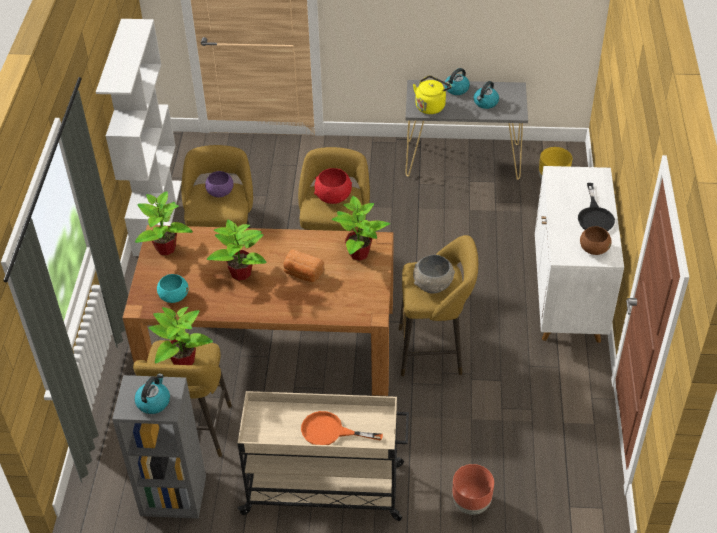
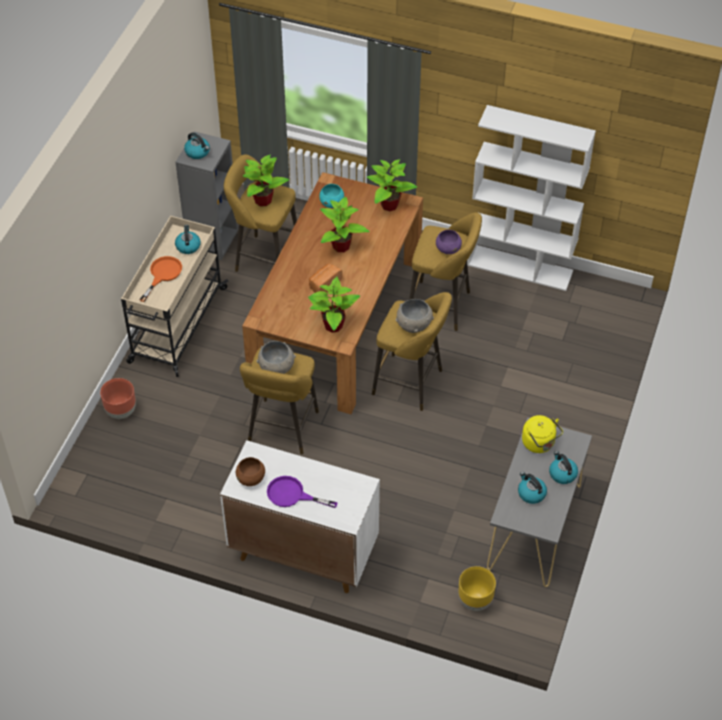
camera: 105 degrees right, 5 degrees up
(274, 421) = (188, 246): none -> kettle
(333, 197) = (414, 324): red bowl -> grey bowl
(595, 216) = (292, 495): black frying pan -> purple frying pan

